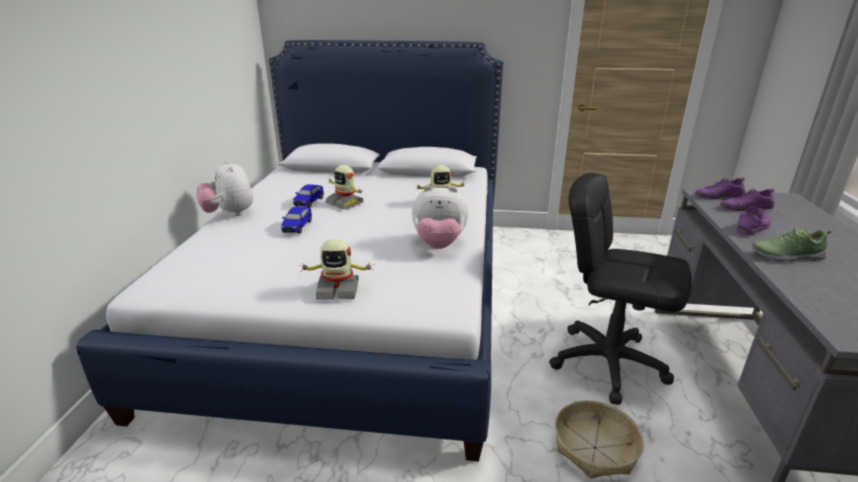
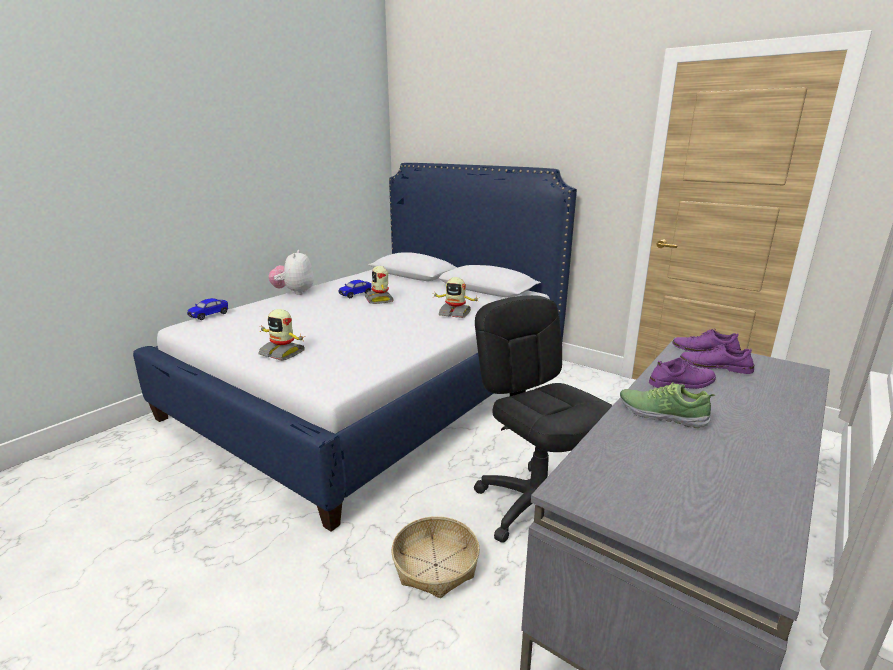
camera: 30 degrees right, 5 degrees down
(297, 227) = (320, 308): toy car -> toy car (209, 315)
(439, 244) = (401, 342): plush toy -> none

